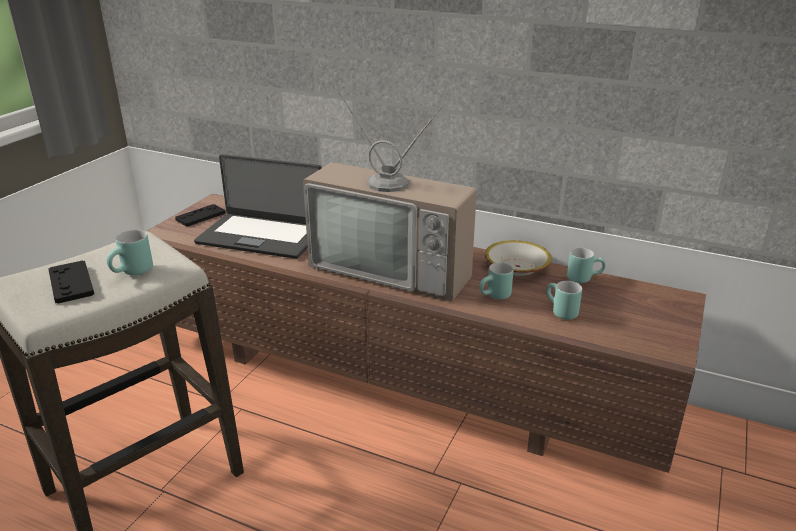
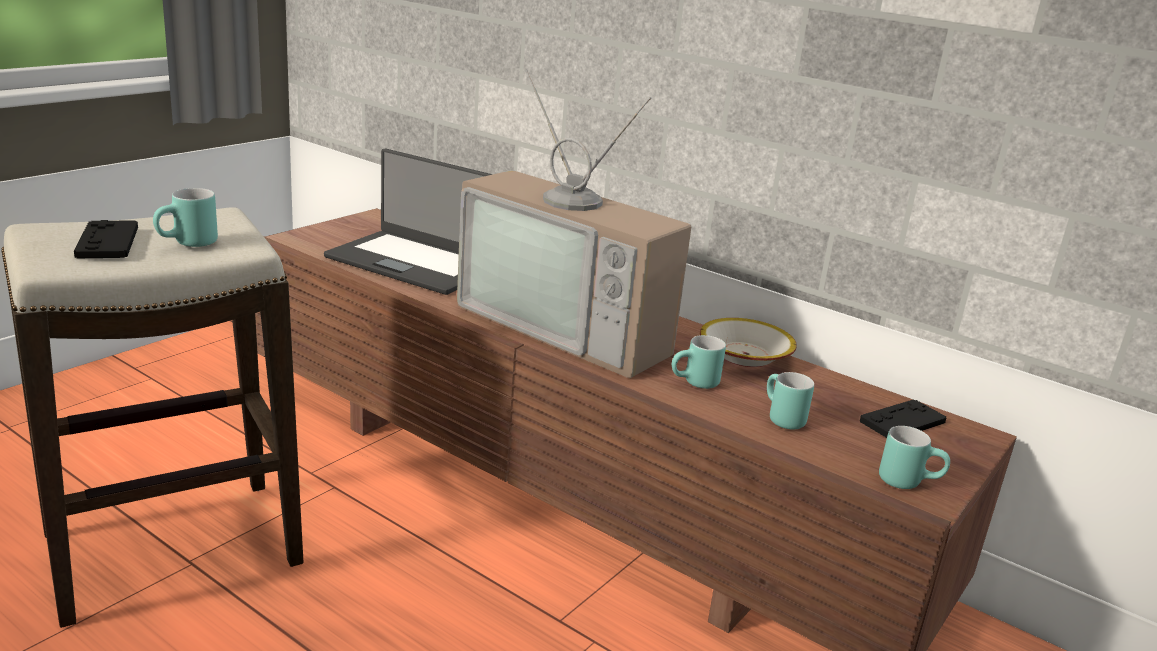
camera: 10 degrees right, 5 degrees down
(200, 216) = (348, 230): black game controller -> black game controller (902, 421)
(583, 278) = (837, 384): turquoise mug -> turquoise mug (908, 481)

